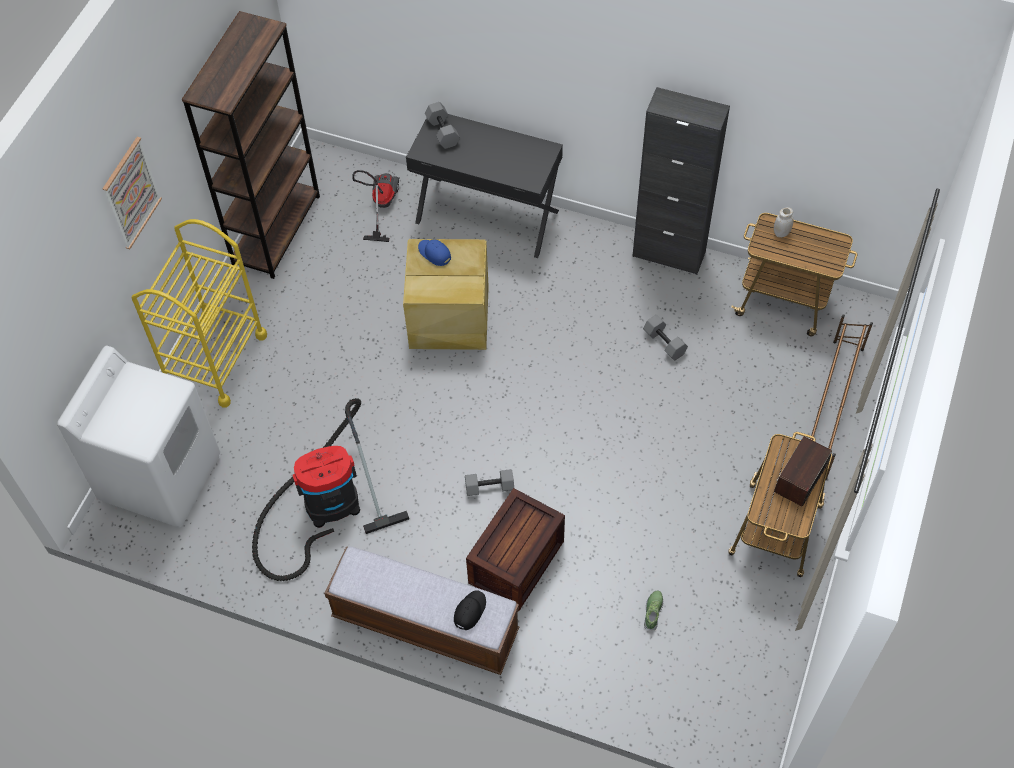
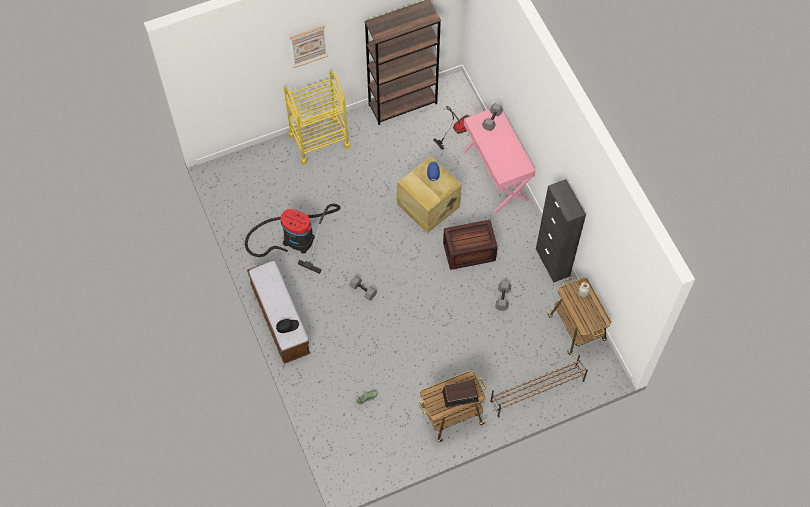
camera: 45 degrees right, 5 degrees up
(161, 477) = (250, 171): white washing machine -> none
(487, 216) = (496, 175): black desk -> pink desk
(517, 561) = (340, 328): crate -> crate (470, 251)

